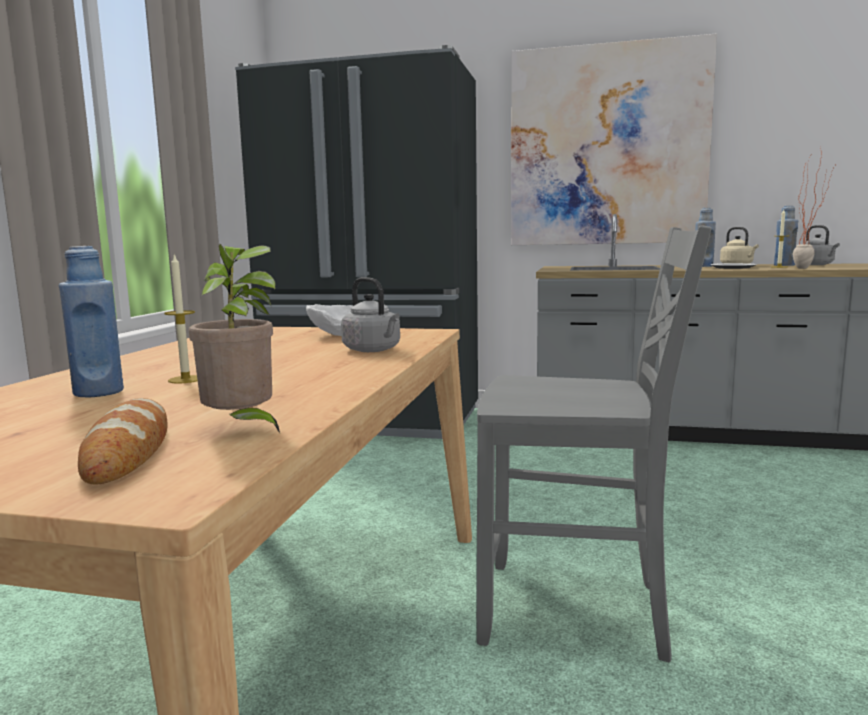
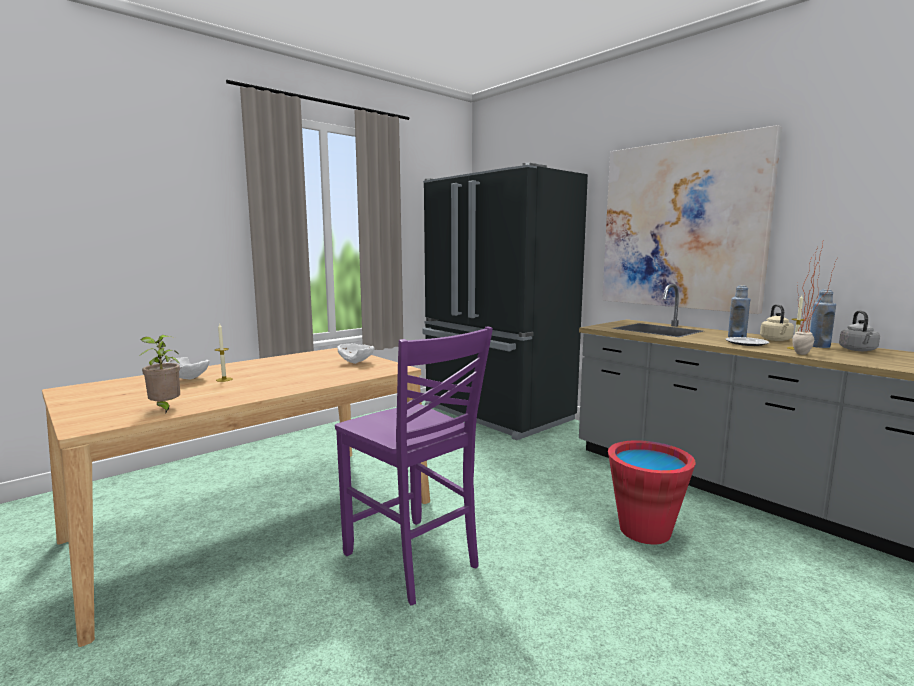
camera: 35 degrees right, 0 degrees up
(98, 392) = (187, 380): blue bottle -> white bowl
(128, 450) = (122, 409): bread -> none
(374, 350) = (331, 377): grey kettle -> none
(577, 611) = (413, 561): grey chair -> purple chair
(720, 490) = (644, 530): none -> red bucket

